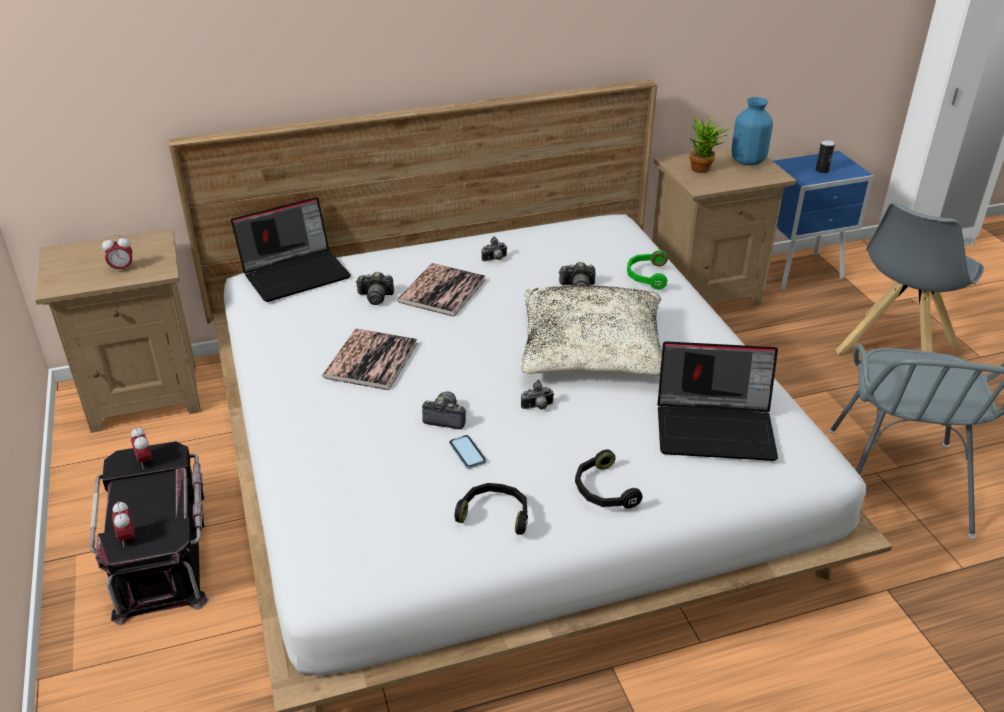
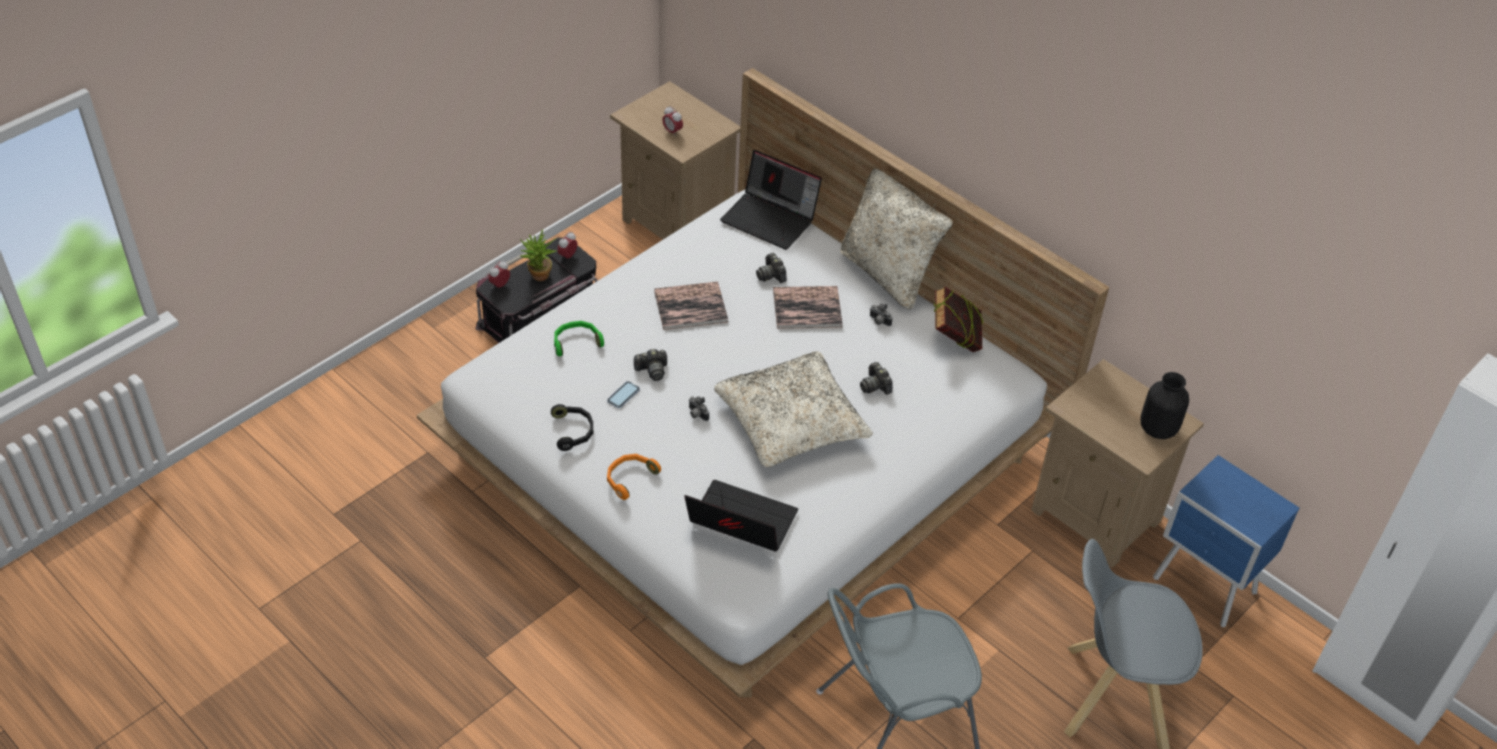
camera: 60 degrees right, 10 degrees up
(439, 239) = (886, 277): none -> beige pillow
(445, 418) = (652, 370): camera -> camera turned 90 degrees clockwise
(550, 232) = (954, 340): none -> book
(603, 490) = (629, 478): black headphones -> orange headphones
(646, 276) = (928, 425): green headphones -> green headphones (576, 342)
(703, 170) = (1107, 401): potted plant -> potted plant (539, 278)
(716, 428) = (739, 523): laptop -> laptop turned 135 degrees clockwise
(747, 161) = (1157, 428): blue vase -> black vase
(822, 170) = (1232, 501): can -> none

